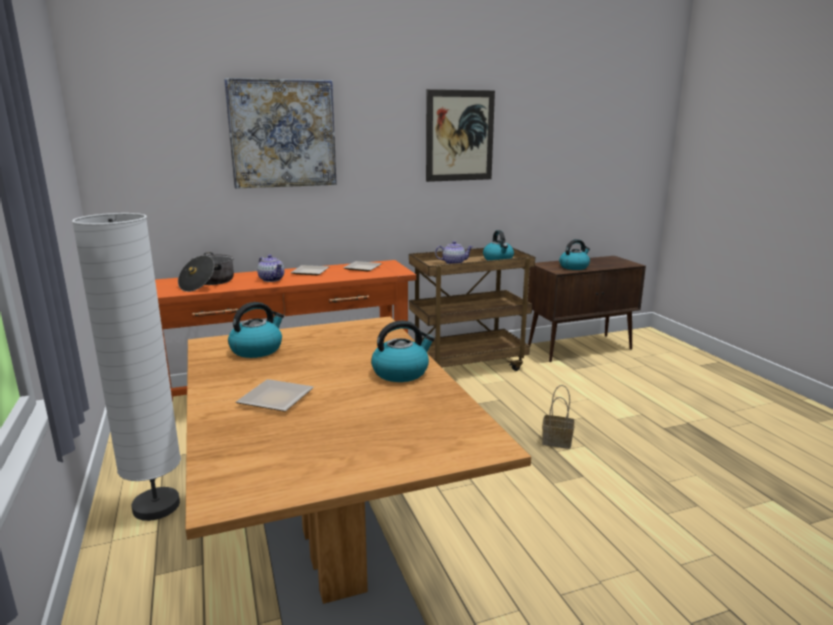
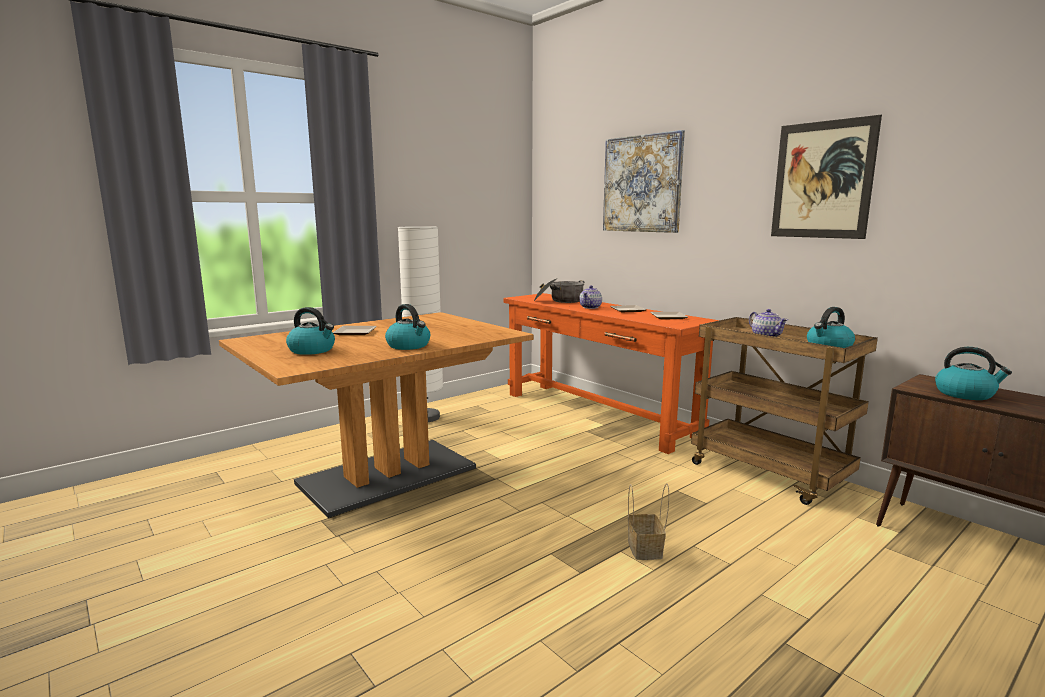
camera: 70 degrees right, 5 degrees down
(257, 349) = (431, 321): kettle -> kettle (312, 350)

